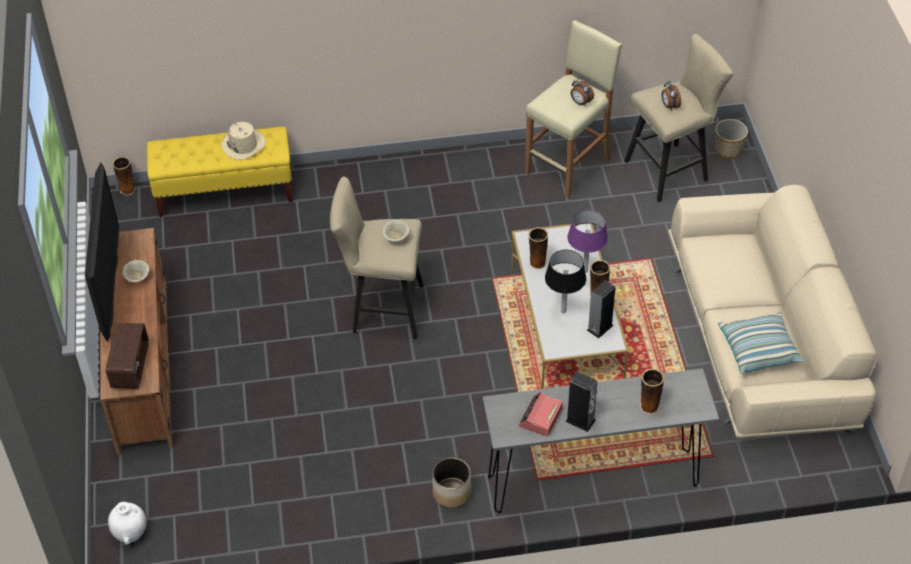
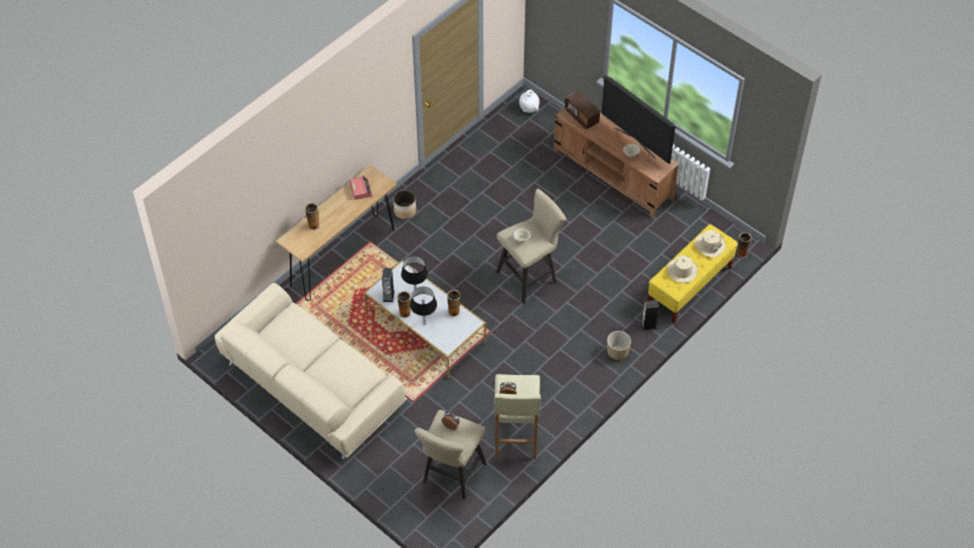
camera: 140 degrees right, 5 degrees up
(180, 152) = (709, 245): none -> beige hat
(580, 420) = (341, 200): speaker -> speaker (648, 325)
(585, 271) = (424, 323): purple table lamp -> black table lamp
(593, 481) = (342, 257): grey console table -> brown console table
(728, 150) = (428, 517): planter -> planter (617, 352)
(759, 350) = (292, 325): pillow -> none

